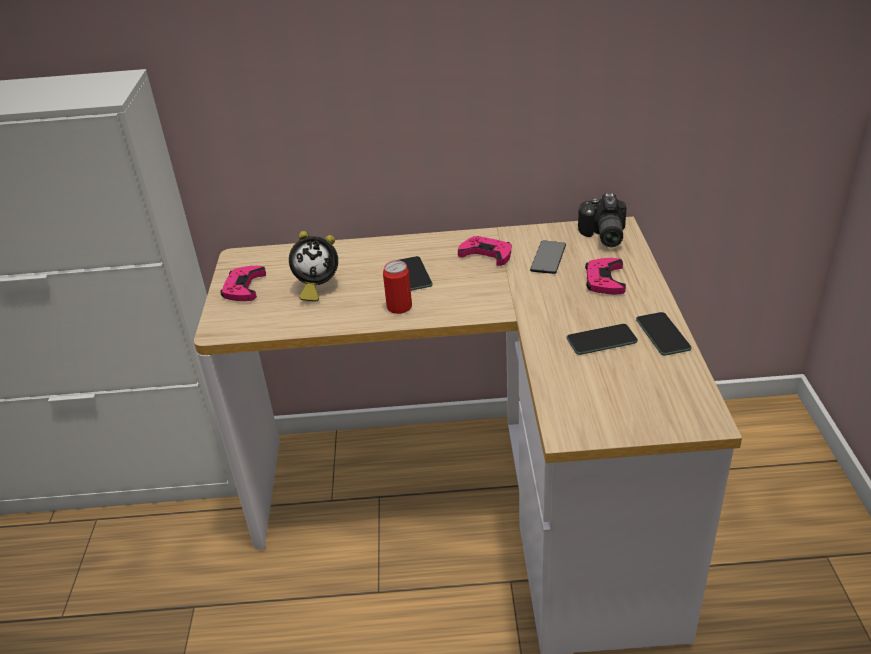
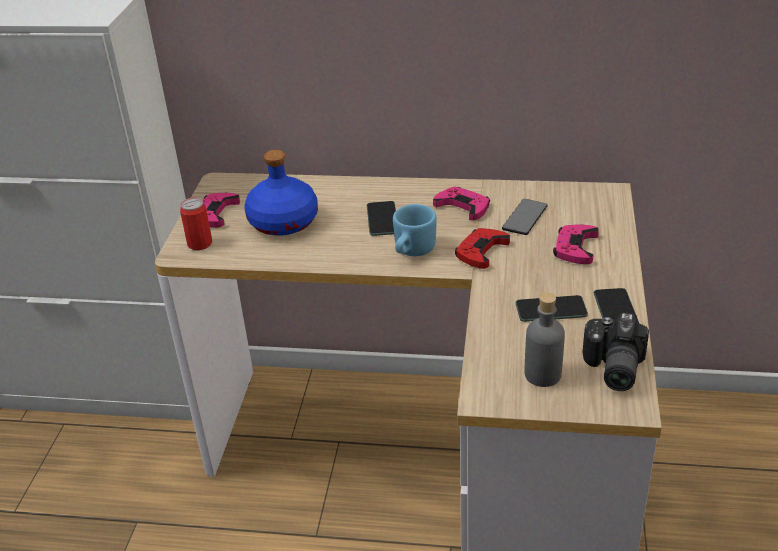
camera: 10 degrees right, 0 degrees up
(316, 288) = (284, 222): alarm clock -> blue bottle
(399, 307) = (359, 251): can -> can (200, 243)
(451, 302) = (411, 252): none -> blue mug
(517, 294) = (481, 251): none -> red game controller
(602, 236) = (589, 201): camera -> camera (611, 368)
(614, 402) = (542, 374): none -> grey bottle

